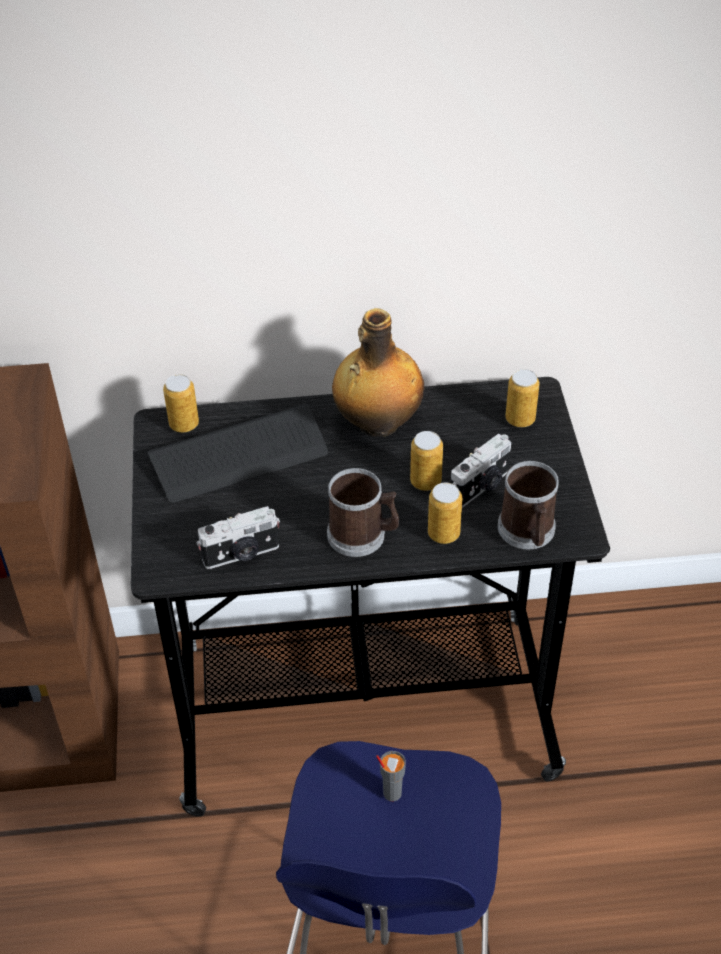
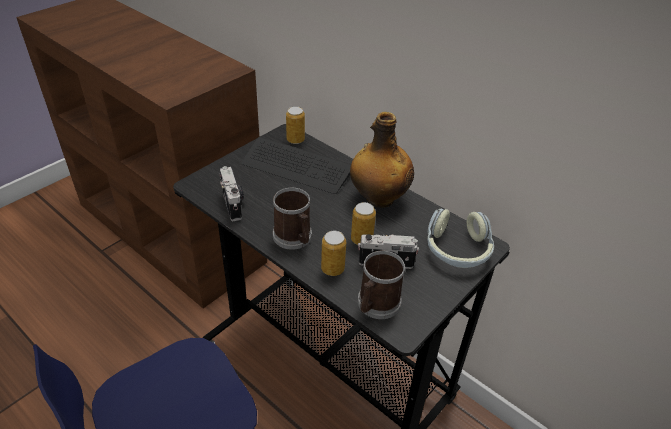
camera: 45 degrees right, 5 degrees down
(241, 554) = (233, 204): camera -> camera turned 135 degrees counterclockwise
(391, 793) = (201, 389): grey cup -> none
(520, 419) = (457, 250): can -> headphones

